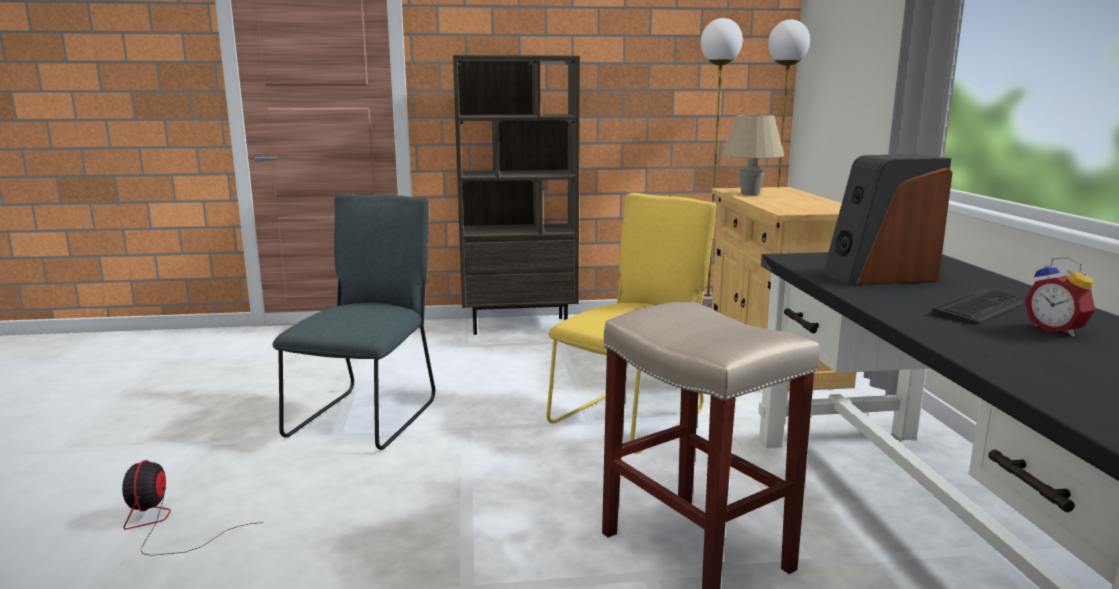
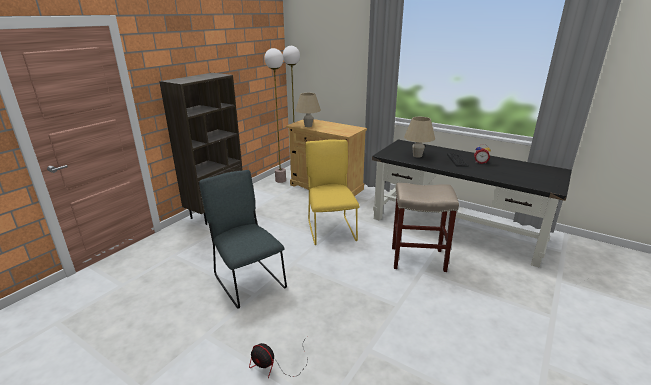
camera: 50 degrees left, 10 degrees up
(879, 277) = (417, 156): speaker -> beige table lamp

